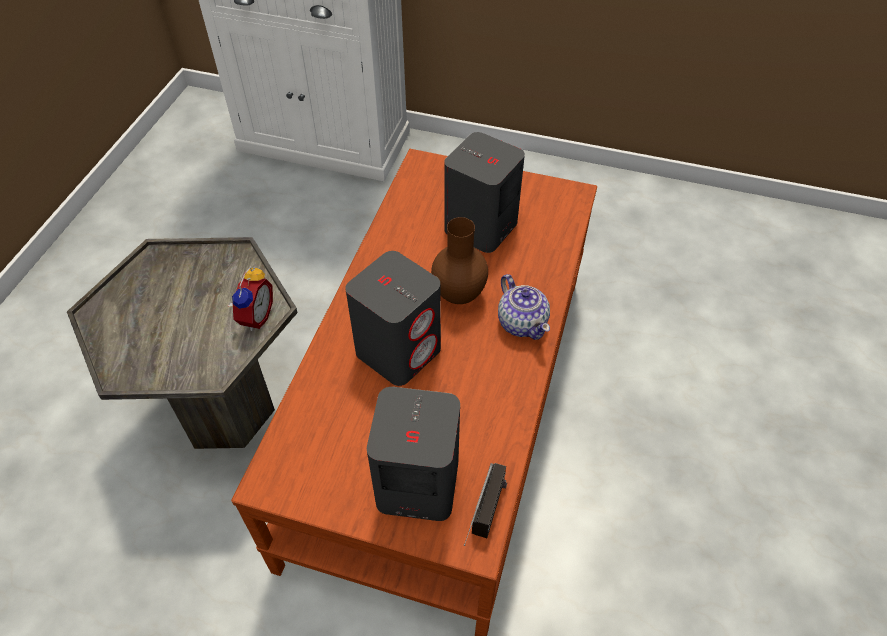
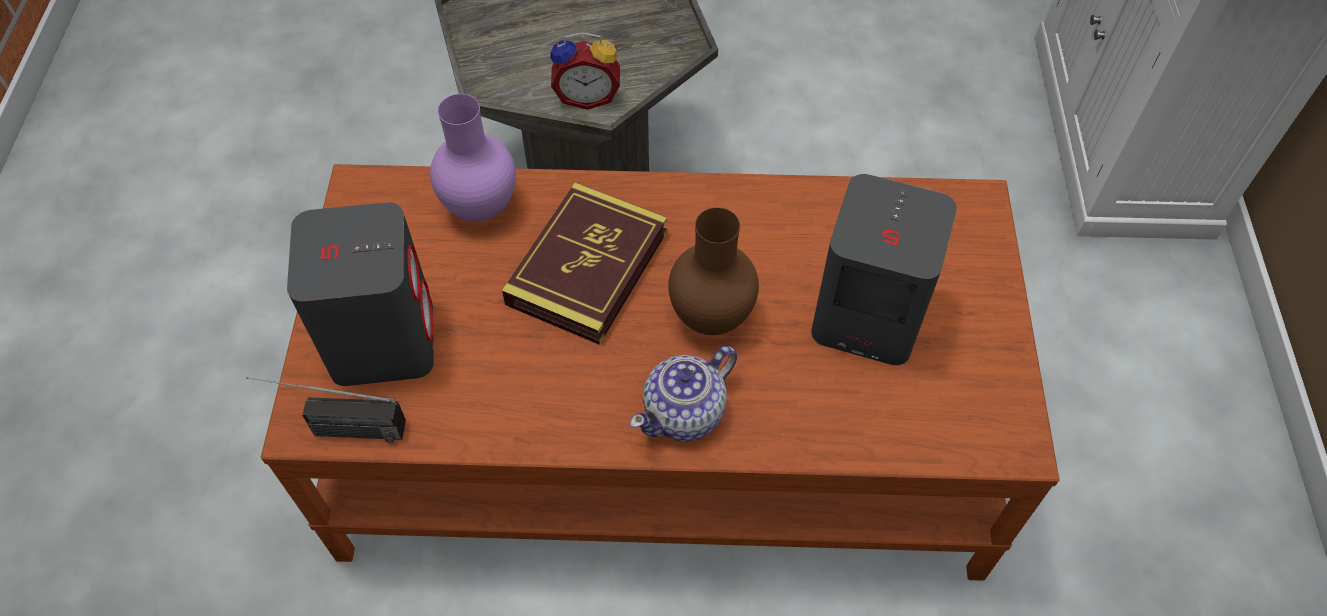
camera: 75 degrees right, 5 degrees up
(321, 402) = (482, 207): none -> purple vase
(399, 350) = (587, 268): grey speaker -> book

